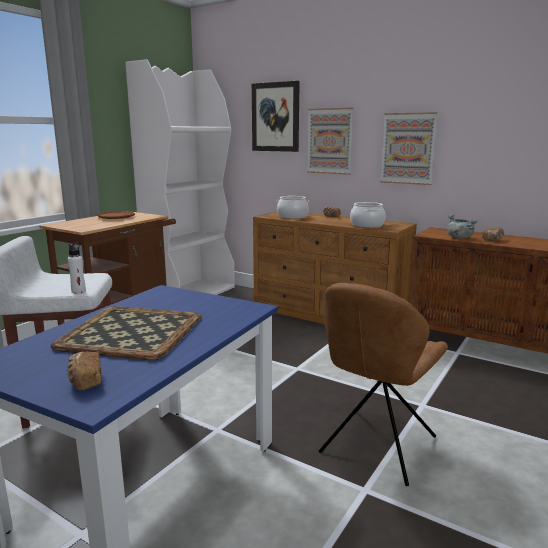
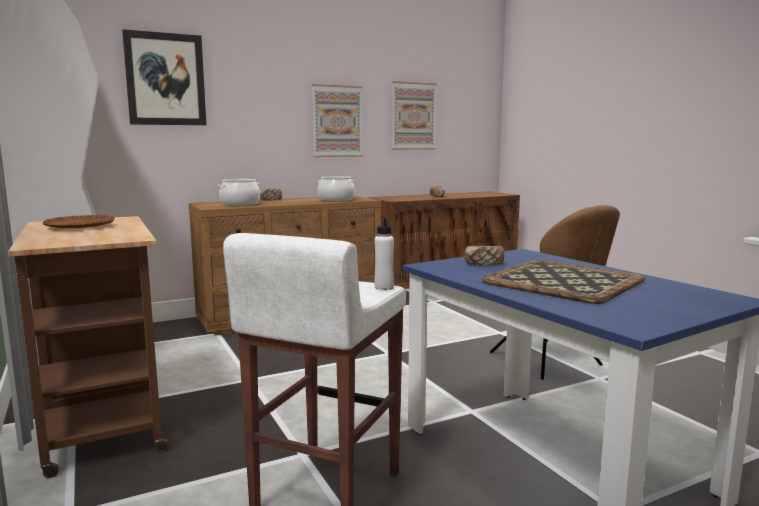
camera: 60 degrees left, 5 degrees down
(85, 381) = (687, 299): bread -> bread (483, 264)
(330, 141) = (249, 113): picture -> picture (413, 116)
(459, 237) = (418, 198): grey cooking pot -> none

